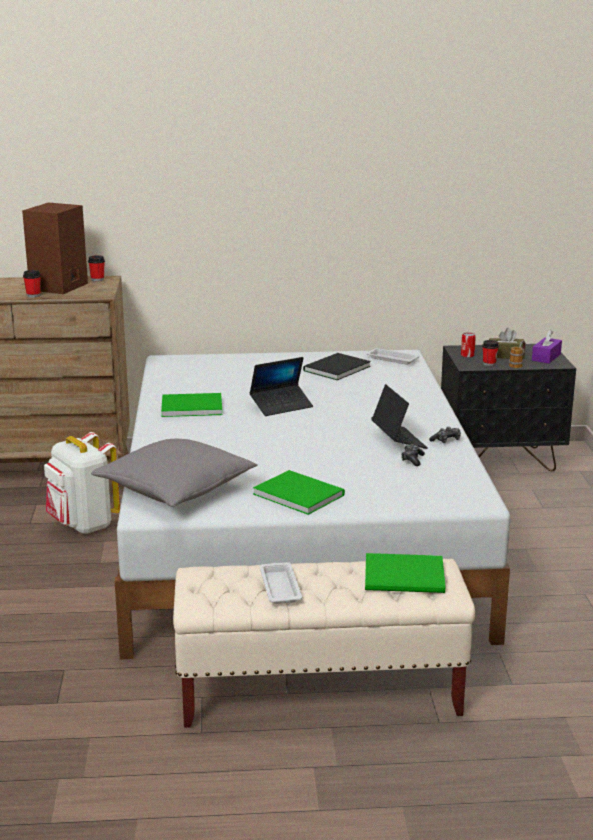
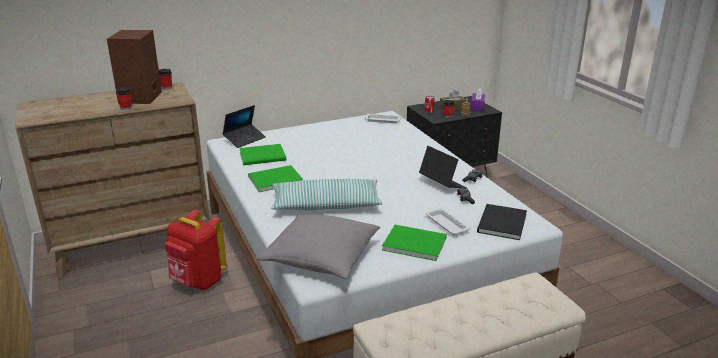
camera: 20 degrees left, 5 degrees up
(83, 525) = (198, 282): white backpack -> red backpack
(229, 440) = (326, 205): none -> pillow
(280, 587) = (446, 326): white tray -> white tray (446, 224)
(281, 406) = (339, 169): laptop -> laptop (244, 139)
(334, 368) = (351, 133): black book -> black book (500, 224)
(407, 577) = (524, 296): green book -> green book (264, 156)

